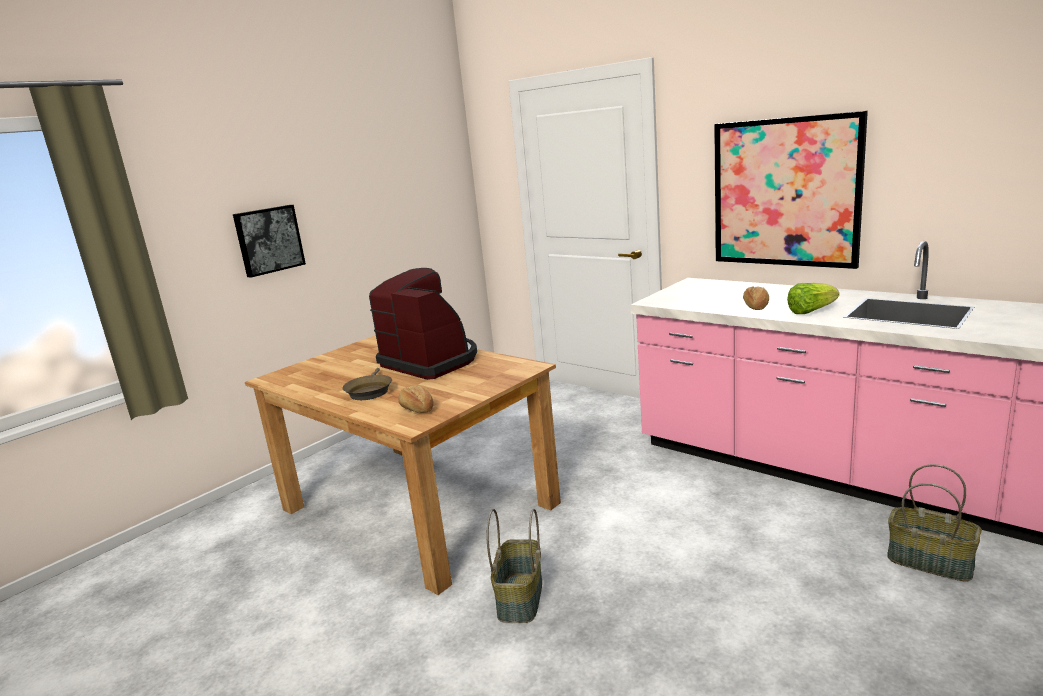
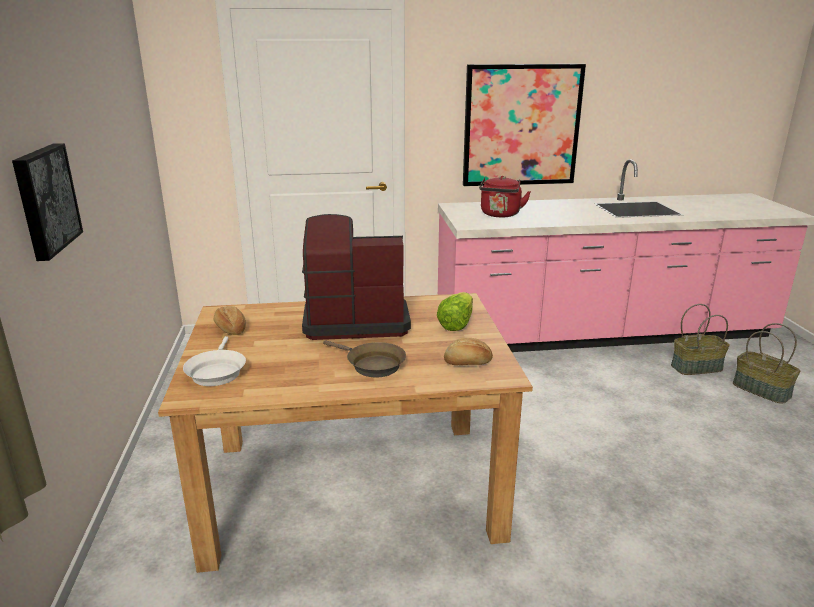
camera: 50 degrees left, 5 degrees up
(304, 370) = (216, 372): none -> white frying pan
(521, 598) = (567, 505): basket -> basket (762, 390)
(712, 296) = (500, 215): none -> red kettle
(755, 307) = (550, 218): bread -> bread (230, 329)
(810, 311) = (590, 216): lettuce -> lettuce (456, 324)

